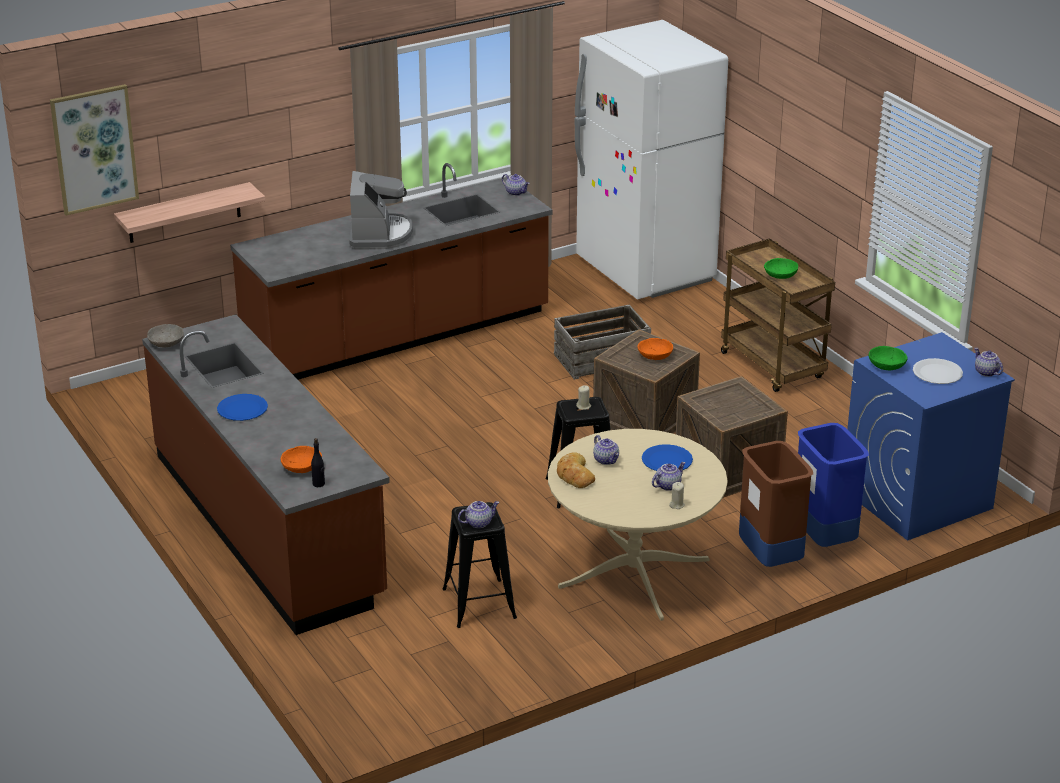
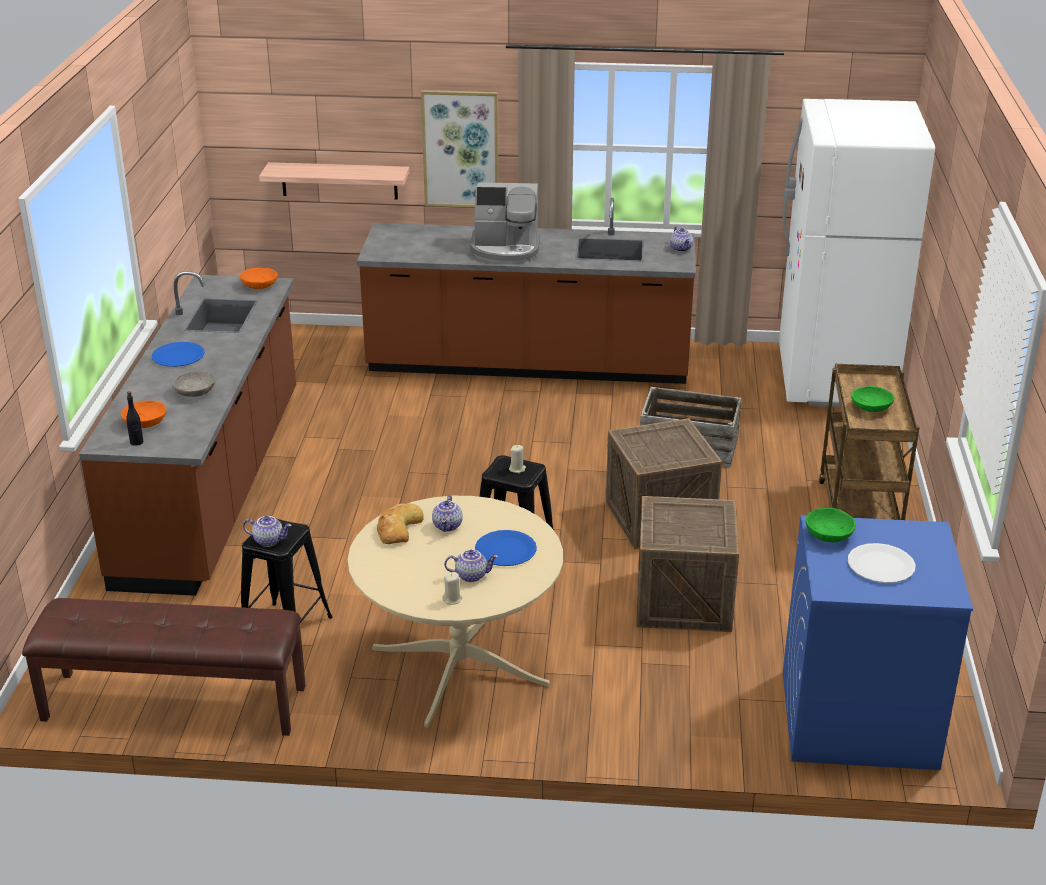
camera: 35 degrees right, 0 degrees up
(94, 149) = (250, 93): picture -> picture (460, 149)
(166, 343) = (205, 284): grey bowl -> grey bowl (195, 392)
(379, 235) = (506, 250): coffee machine -> coffee machine turned 60 degrees clockwise
(465, 684) = (173, 704): none -> brown bench
(655, 356) = (672, 449): orange bowl -> orange bowl (259, 286)
(770, 558) = (614, 713): brown trash can -> none
(823, 539) = (696, 717): blue trash can -> none
(985, 372) = (944, 587): teapot -> none

